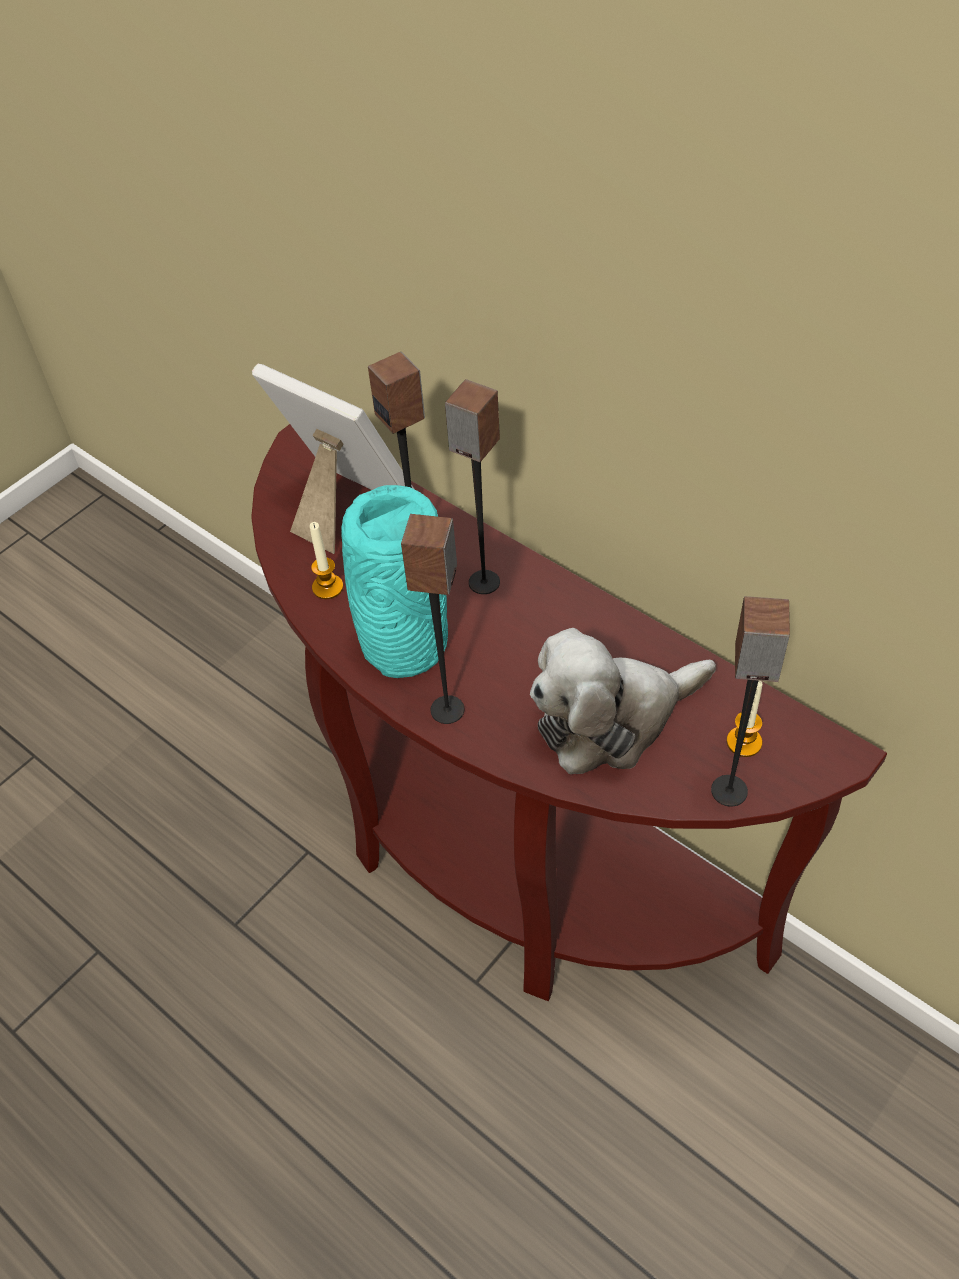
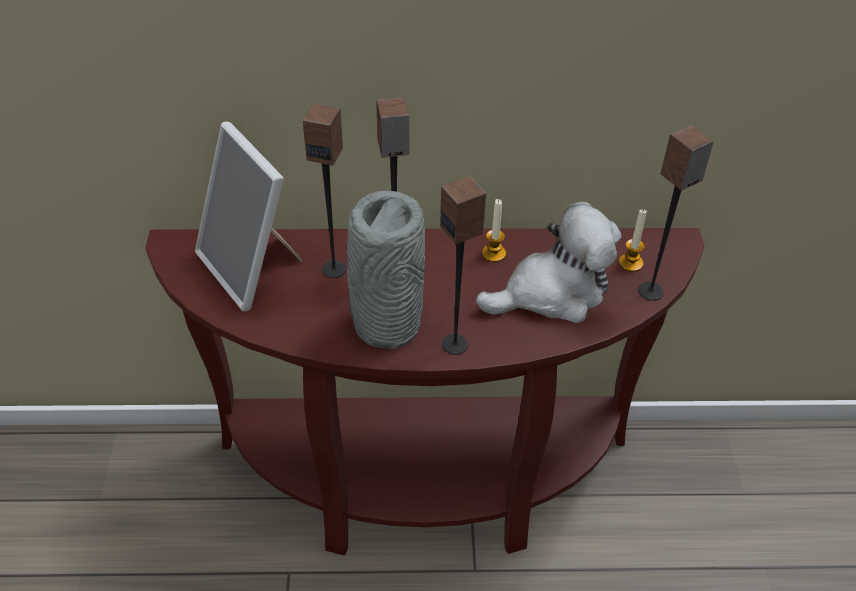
camera: 45 degrees left, 5 degrees down
(327, 587) = (295, 320): candle -> candle (493, 253)
(345, 509) = (253, 268): picture frame -> picture frame turned 120 degrees counterclockwise
(402, 646) = (385, 326): turquoise vase -> grey vase
(612, 719) = (552, 292): plush toy -> plush toy turned 135 degrees counterclockwise

